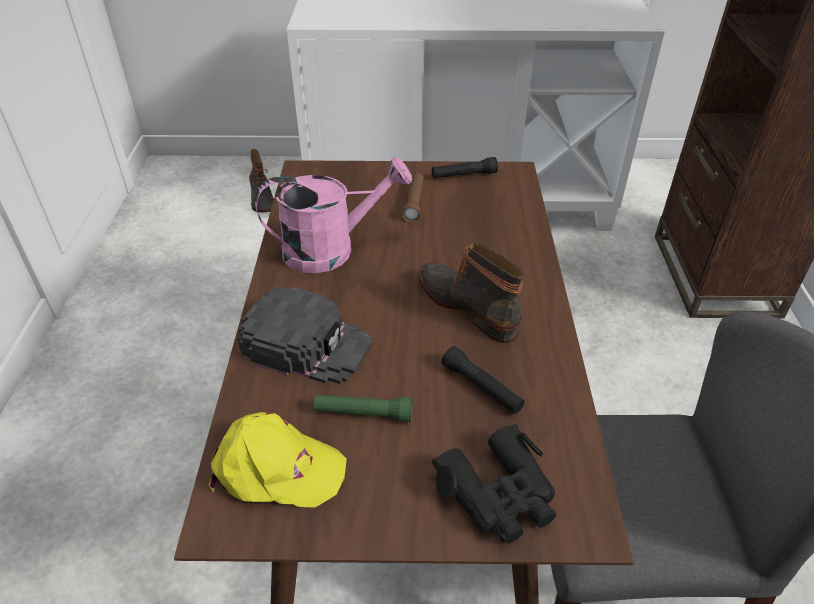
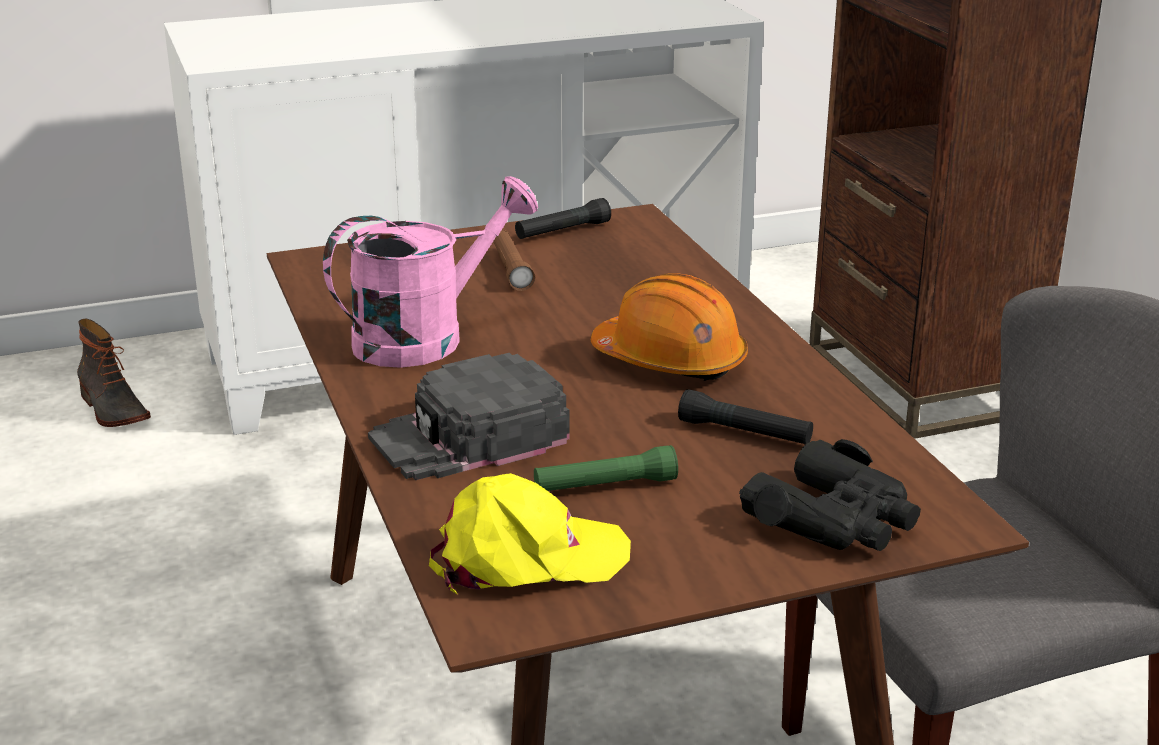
camera: 20 degrees left, 15 degrees down
(307, 344) = (470, 436): black cap -> black cap turned 150 degrees clockwise
(469, 305) = (670, 360): boot -> orange hard hat

